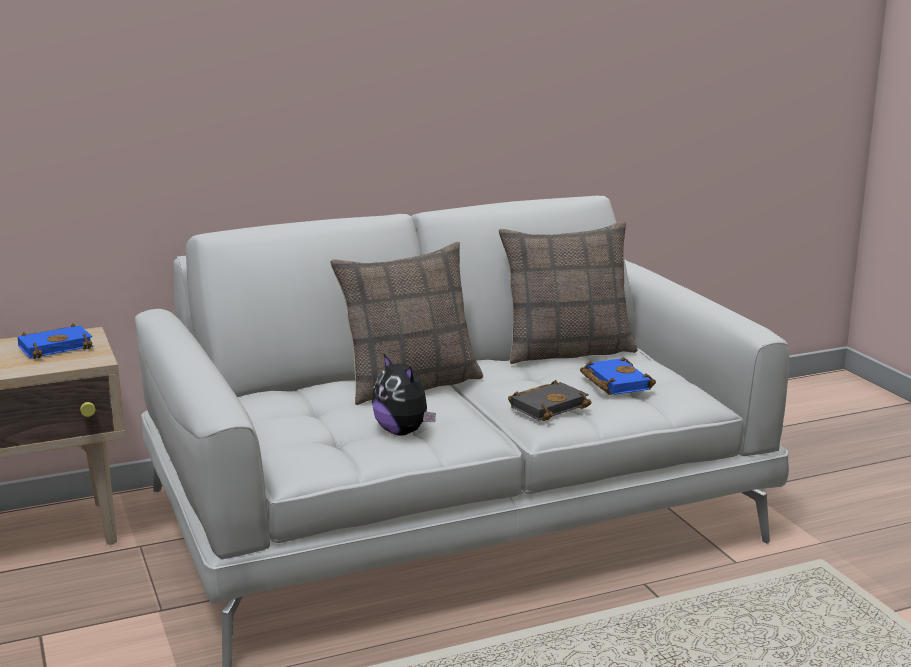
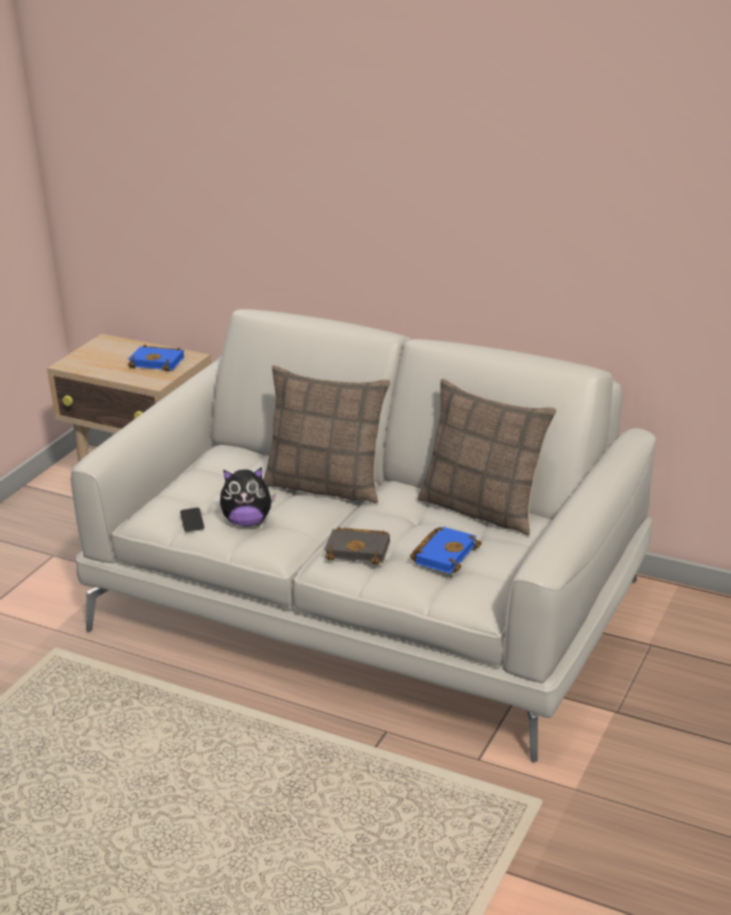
camera: 50 degrees right, 10 degrees up
(356, 449) = (192, 520): none -> phone
(403, 432) = (247, 521): plush toy -> plush toy turned 105 degrees counterclockwise

